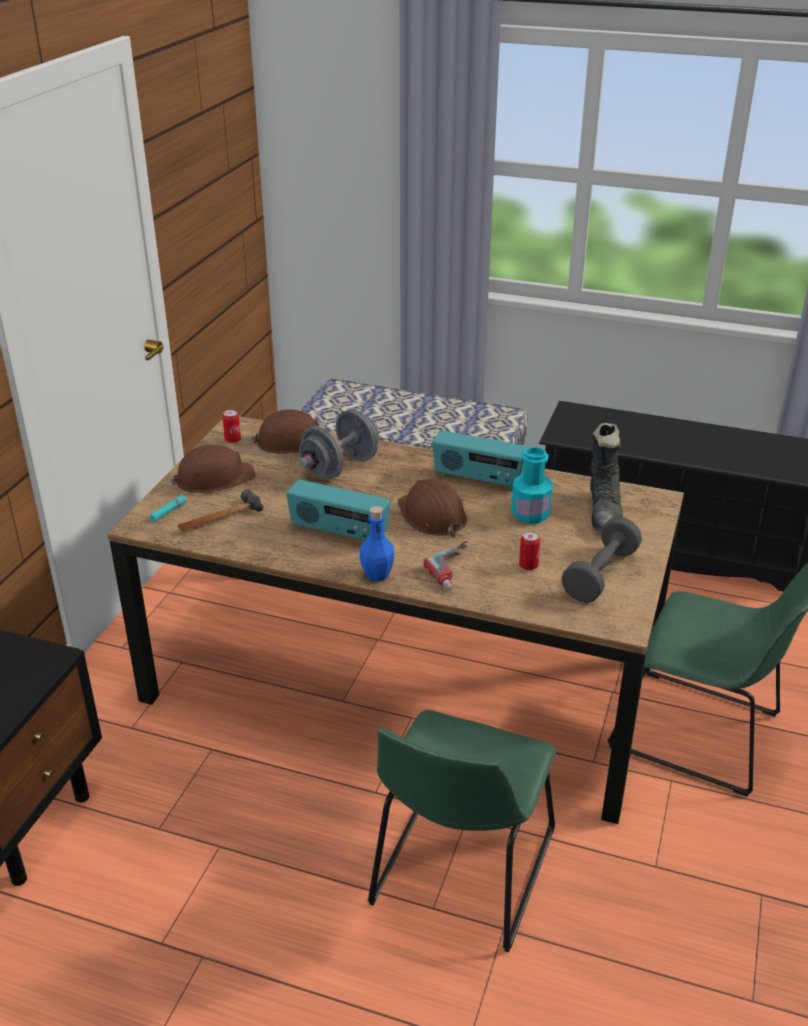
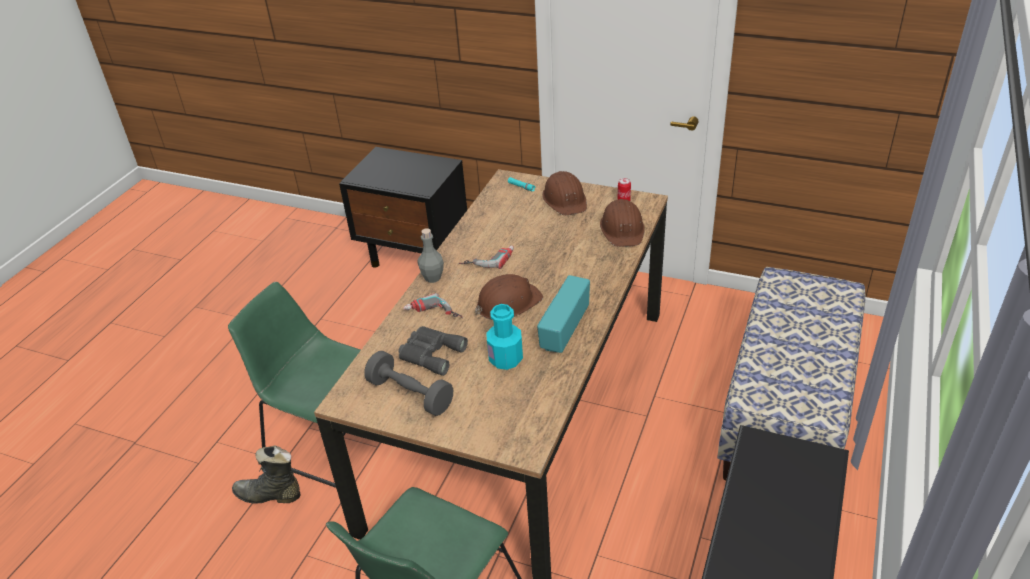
camera: 95 degrees right, 5 degrees up
(220, 518) = (512, 207): hammer -> none
(339, 533) = (488, 258): radio -> power drill
(340, 467) = (583, 254): grey dumbbell -> none
(377, 575) = (432, 277): blue bottle -> grey bottle
(528, 566) = (430, 353): can -> grey binoculars
(604, 512) = (506, 407): black boot -> black boot (269, 495)

